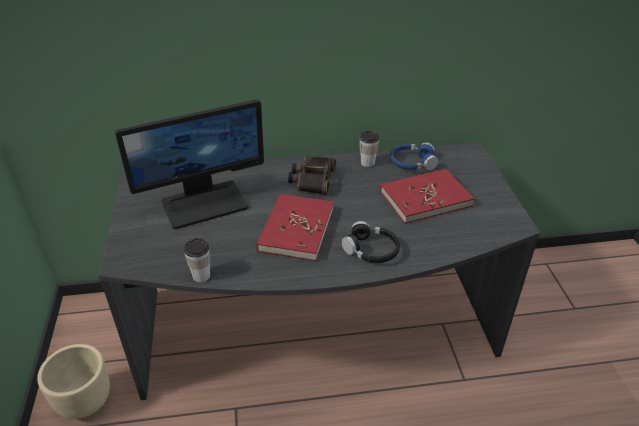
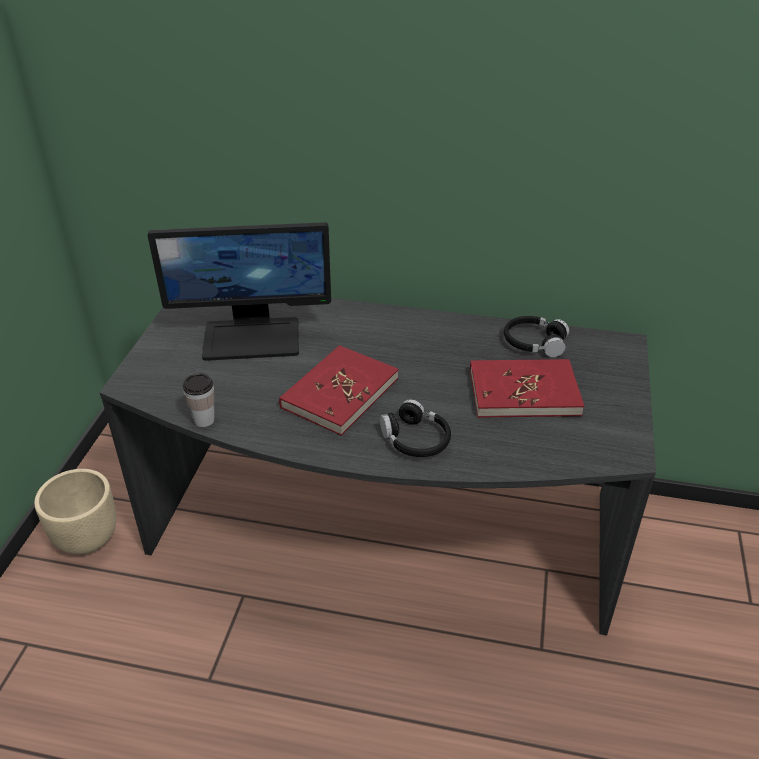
camera: 20 degrees right, 0 degrees up
(312, 179) = (393, 337): binoculars -> none
(367, 163) = (475, 330): cup -> none
(412, 163) = (534, 343): blue headphones -> black headphones

